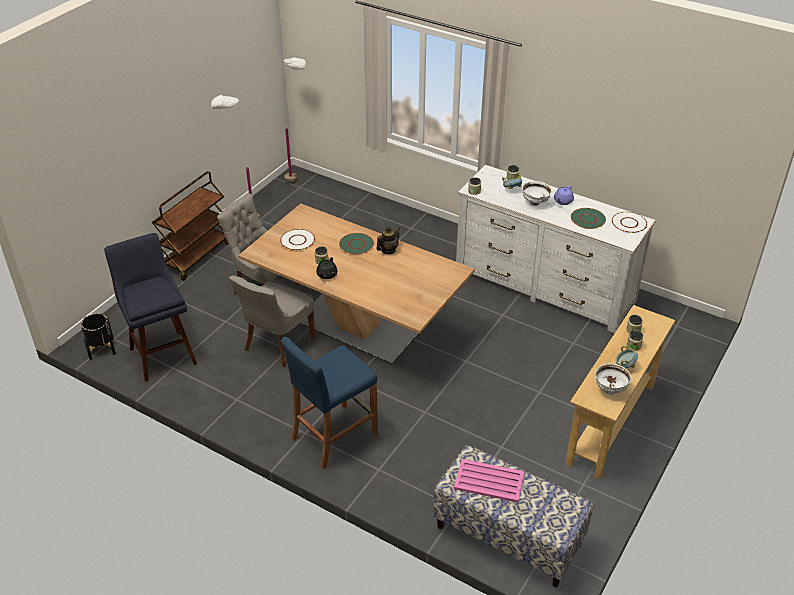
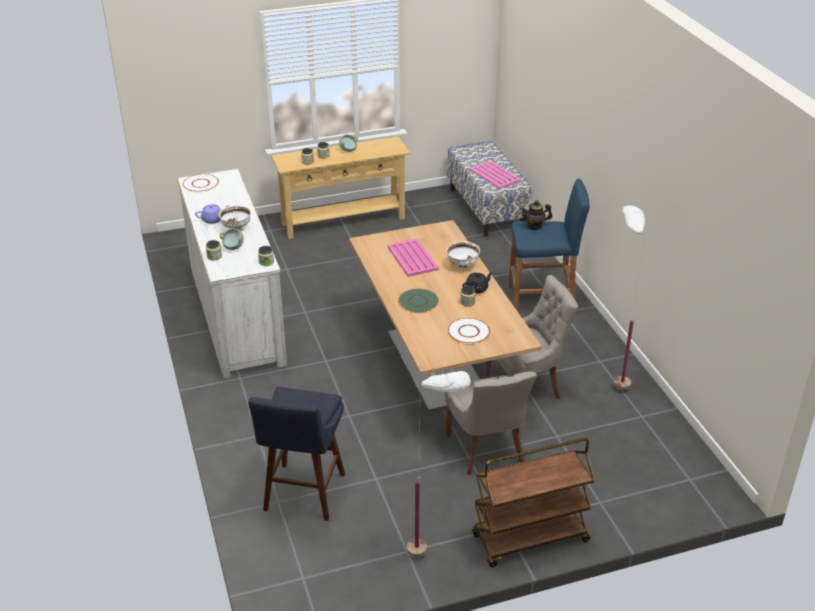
camera: 140 degrees left, 5 degrees down
(101, 349) = (708, 473): black planter -> none
(161, 353) = (645, 436): blue stool -> blue stool (303, 496)
(299, 184) = (297, 583): white floor lamp -> white floor lamp (614, 379)
(388, 250) = (397, 283): teapot -> teapot (535, 226)
(403, 275) = (412, 258): none -> pink tray
(588, 219) = (222, 199): green plate -> none
(610, 389) = (377, 146): white bowl -> white bowl (462, 266)

